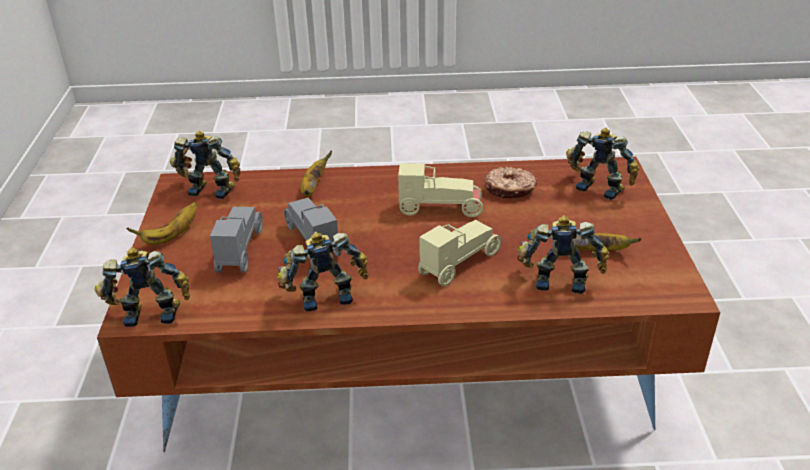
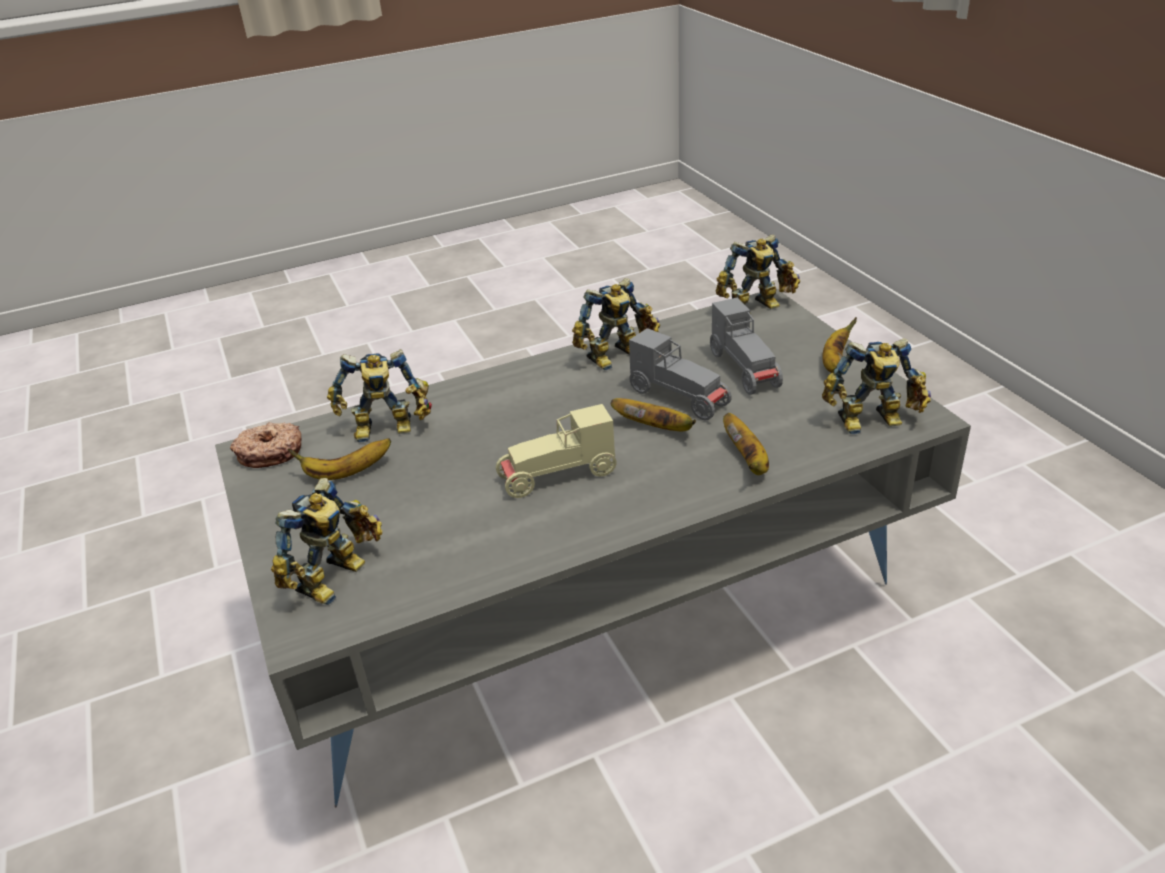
camera: 160 degrees right, 0 degrees up
(349, 223) = (656, 428): none -> banana
(407, 387) = (596, 620): brown coffee table -> grey coffee table
(459, 263) = (501, 419): beige toy car -> none
(509, 190) = (474, 533): donut -> donut (270, 452)
(599, 187) = (338, 578): toy robot -> toy robot turned 75 degrees counterclockwise

